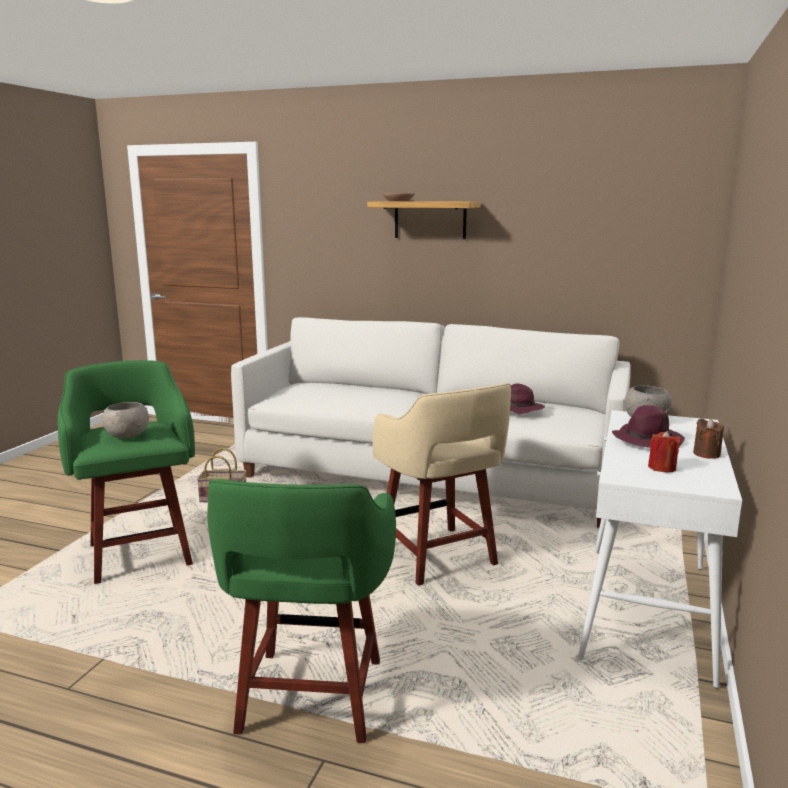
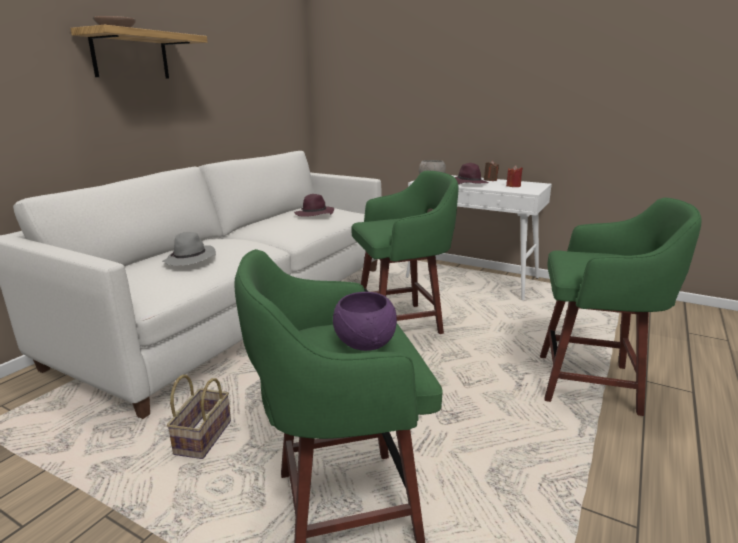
camera: 80 degrees left, 5 degrees up
(128, 435) = (364, 343): grey bowl -> purple bowl
(337, 392) = (190, 259): none -> grey hat
(439, 557) = (401, 322): beige stool -> green stool

